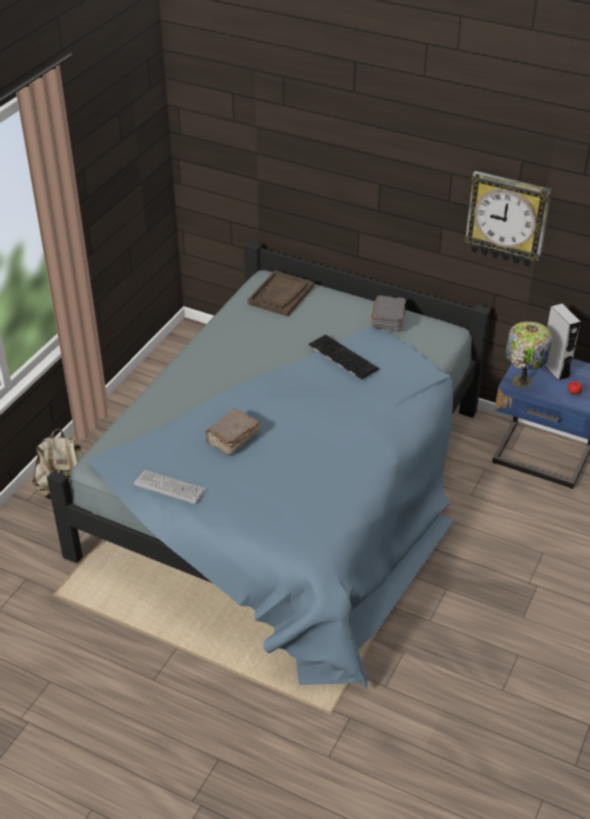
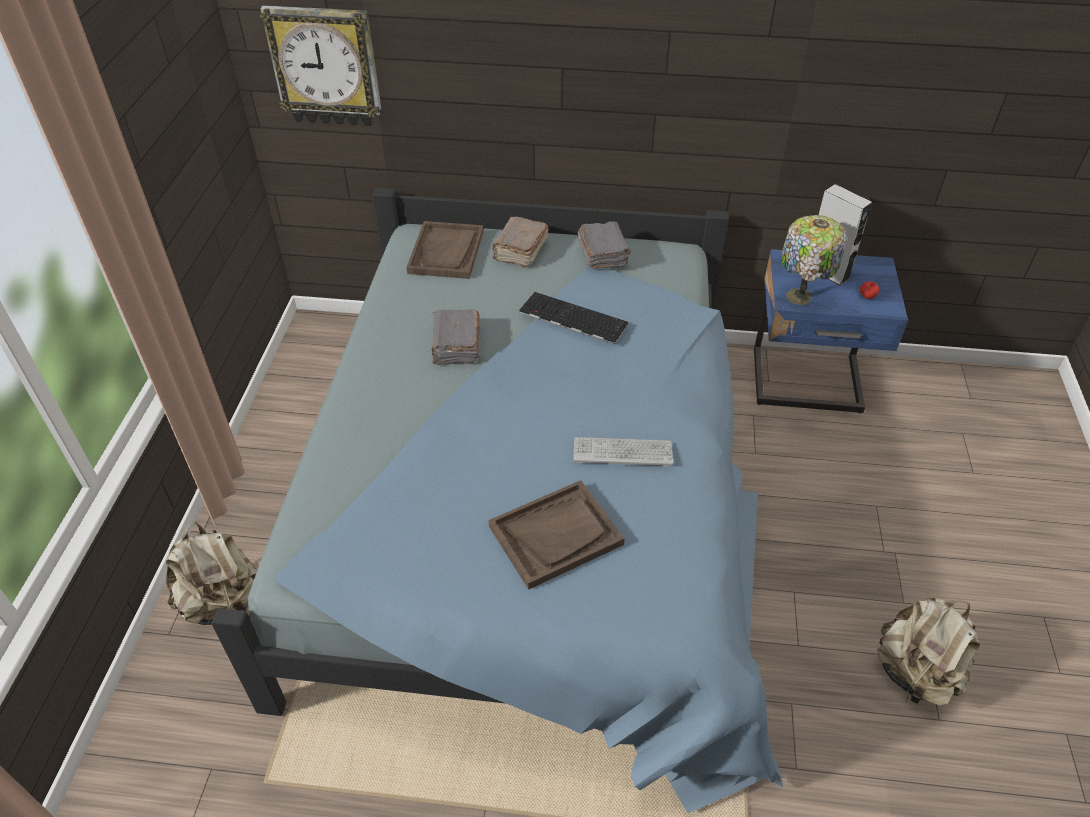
camera: 20 degrees left, 5 degrees up
(170, 487) = (425, 588): keyboard -> keyboard (622, 452)
(232, 439) = (482, 479): brown book -> brown book (520, 251)
(256, 358) = (456, 346): none -> grey book
(260, 480) = (556, 535): none -> brown tray
(503, 660) = (915, 673): none -> beige backpack
(507, 218) = (753, 82): wall clock -> wall clock (326, 66)

